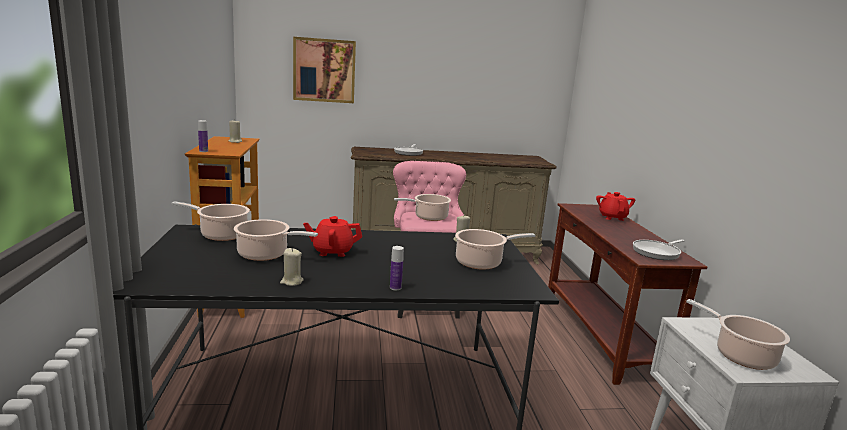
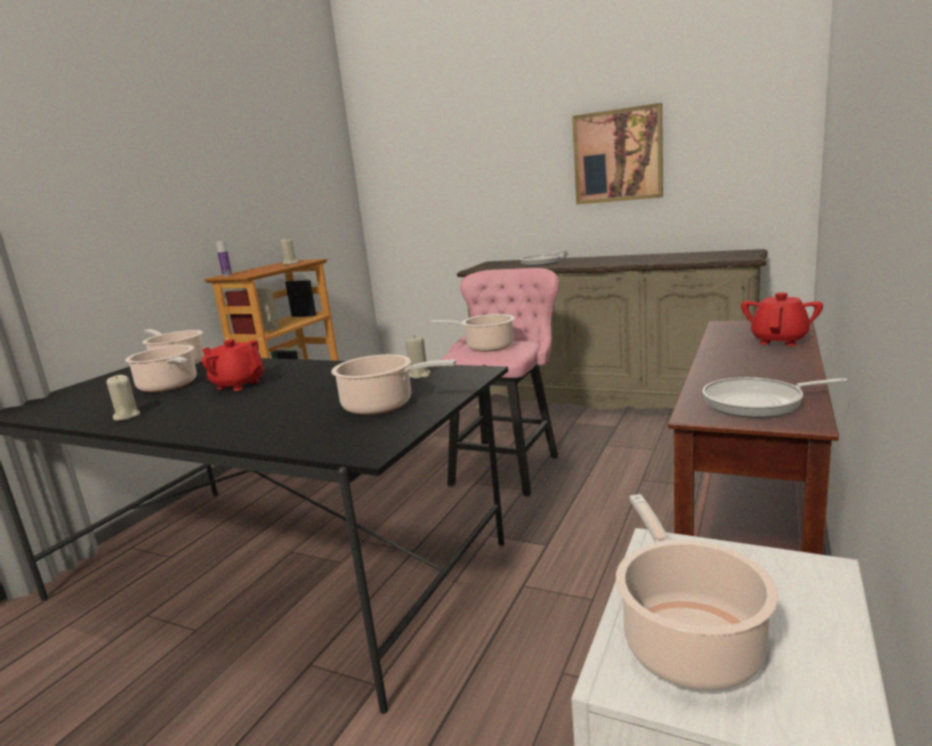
camera: 35 degrees right, 0 degrees up
(324, 70) = (444, 168): picture -> picture (617, 156)
(395, 288) = (207, 431): bottle -> none

